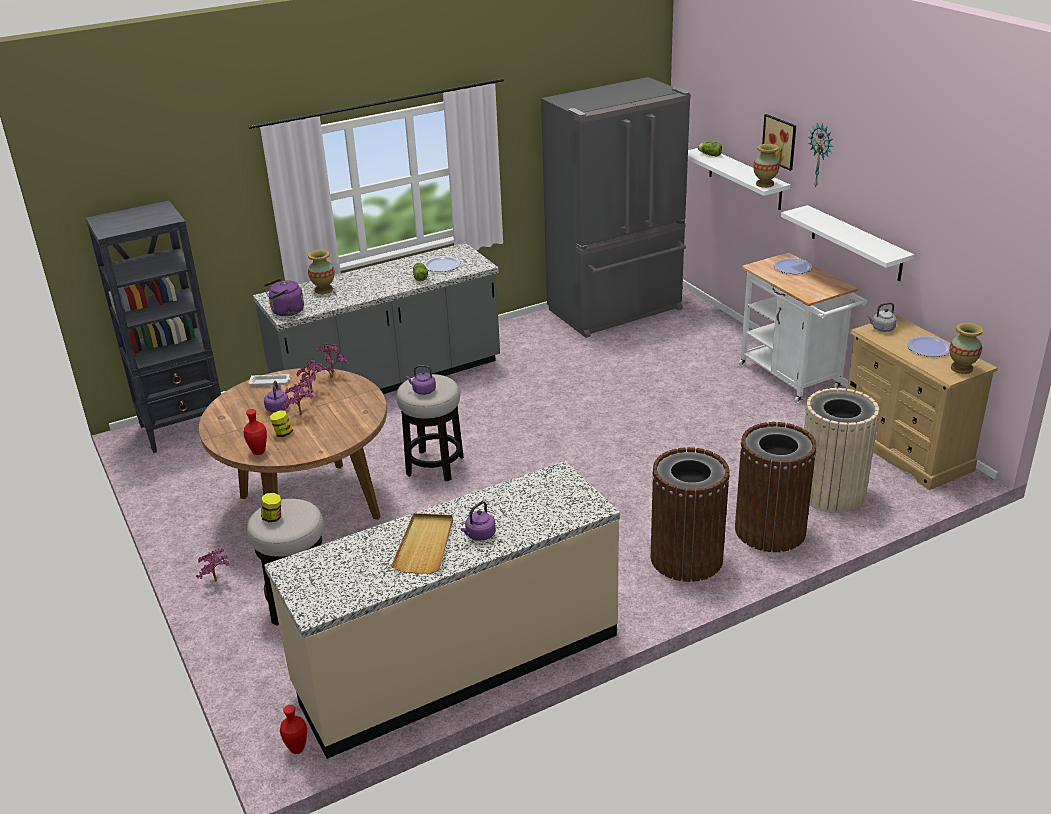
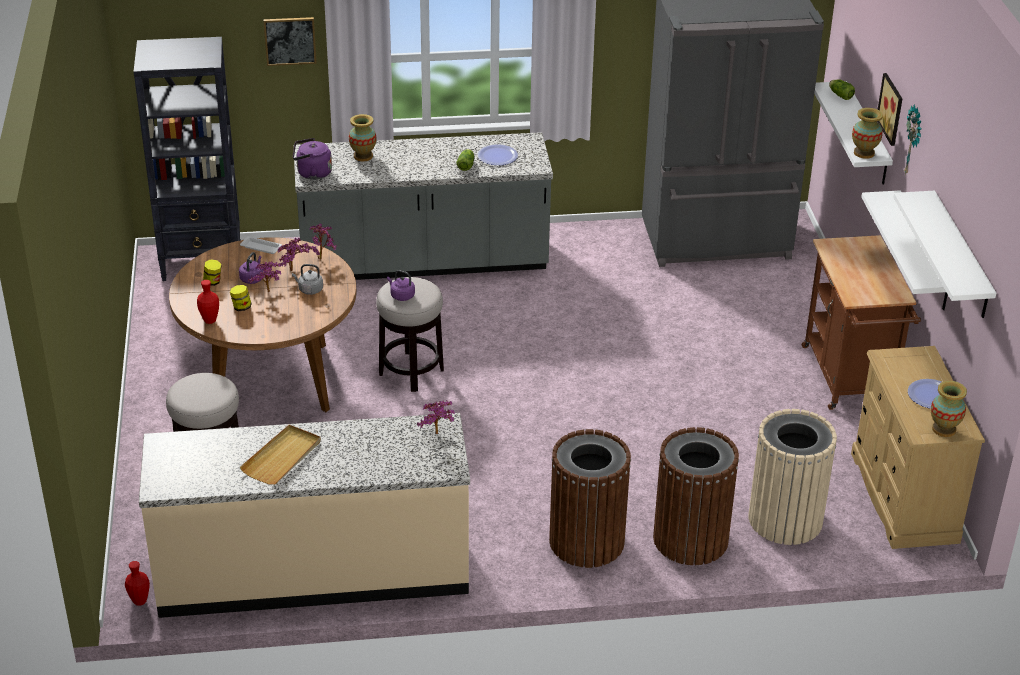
camera: 20 degrees right, 5 degrees up
(217, 582) = (153, 430): potted plant -> potted plant (438, 435)
(233, 195) = (290, 40): none -> picture
(273, 518) = (191, 389): jar -> jar (213, 282)
(479, 535) = (333, 462): purple kettle -> none
(792, 267) = (867, 256): plate -> none
(793, 379) = (849, 380): white cart -> brown cart
(882, 329) = (902, 358): grey kettle -> grey kettle (309, 290)
(918, 225) = (961, 256): none -> white shelf

